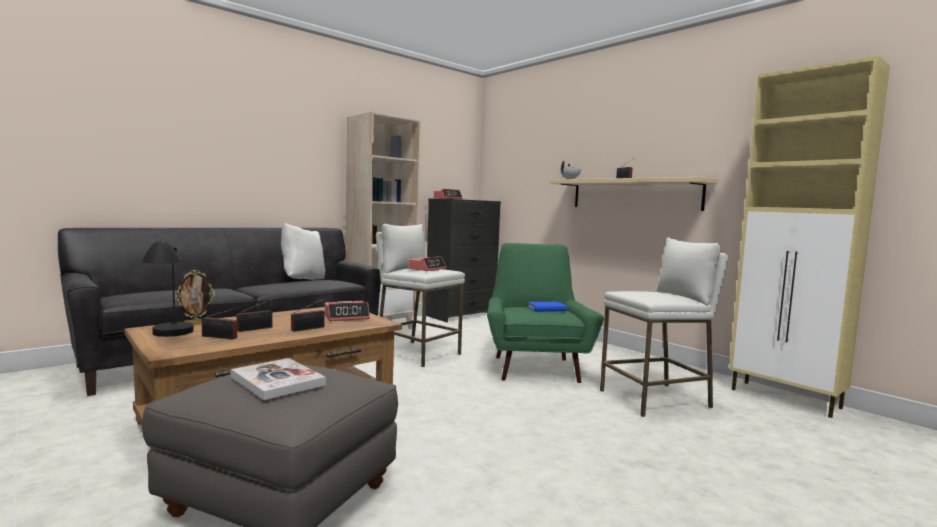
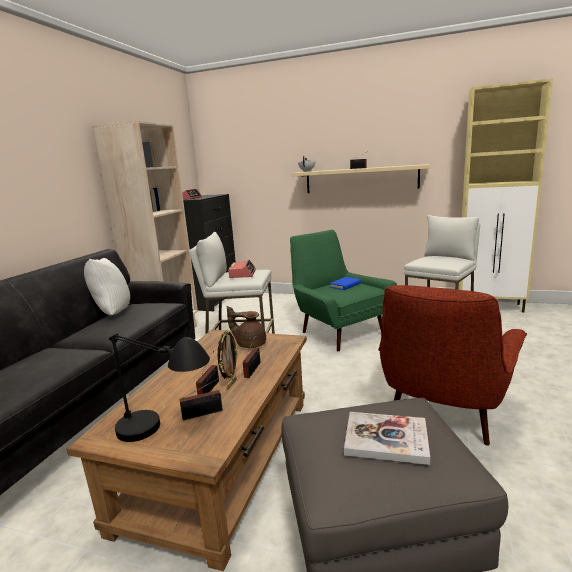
camera: 30 degrees left, 10 degrees up
(195, 323) = (132, 407): picture frame -> picture frame (230, 384)
(347, 317) = (250, 344): alarm clock -> brown teapot
(510, 457) = (443, 412): none -> red armchair

